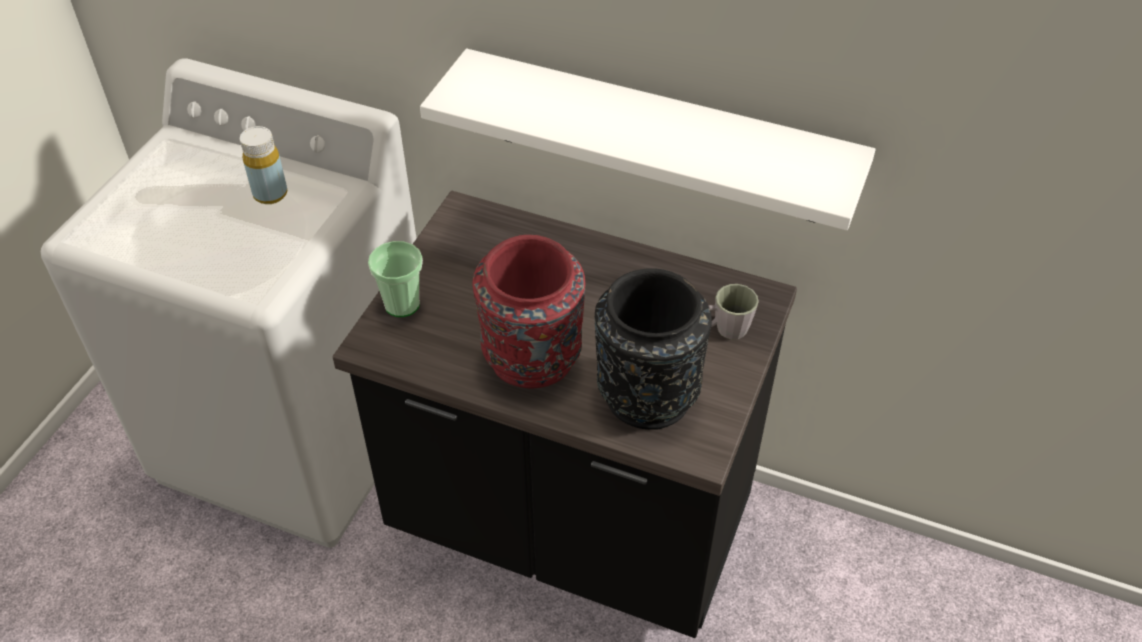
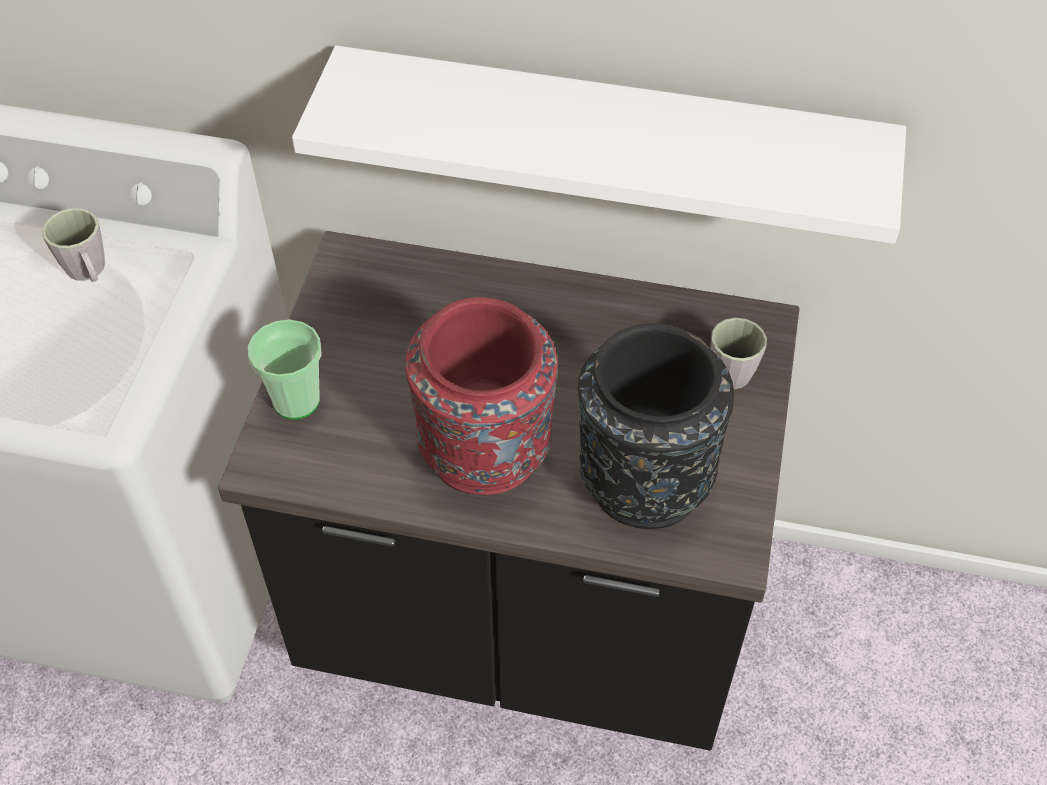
camera: 10 degrees left, 5 degrees up
(270, 194) = (88, 273): yellow bottle -> grey mug

